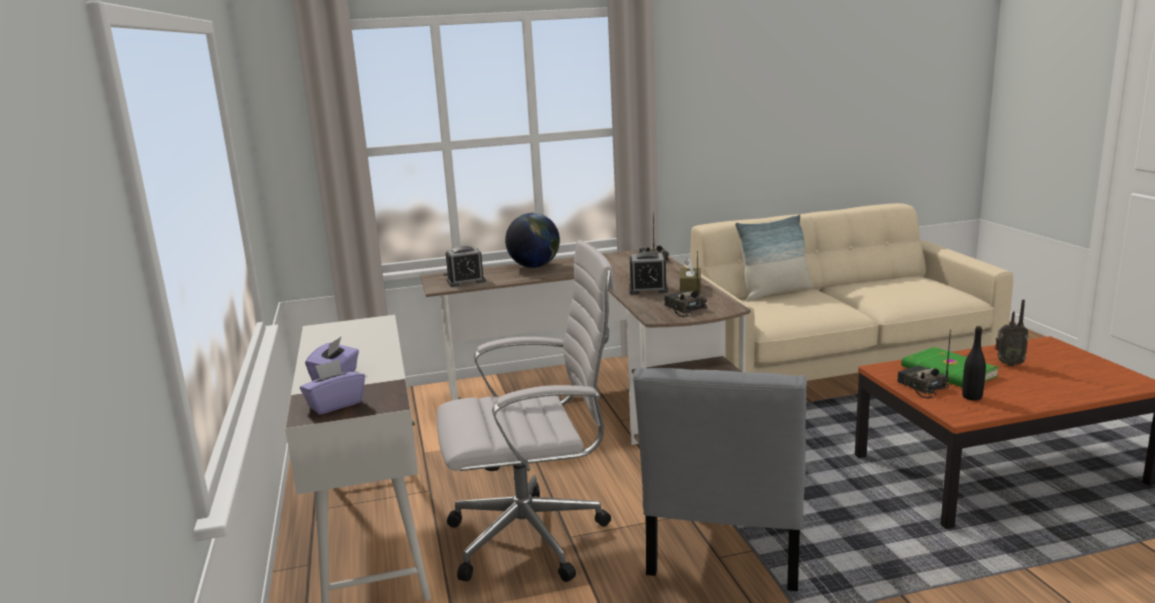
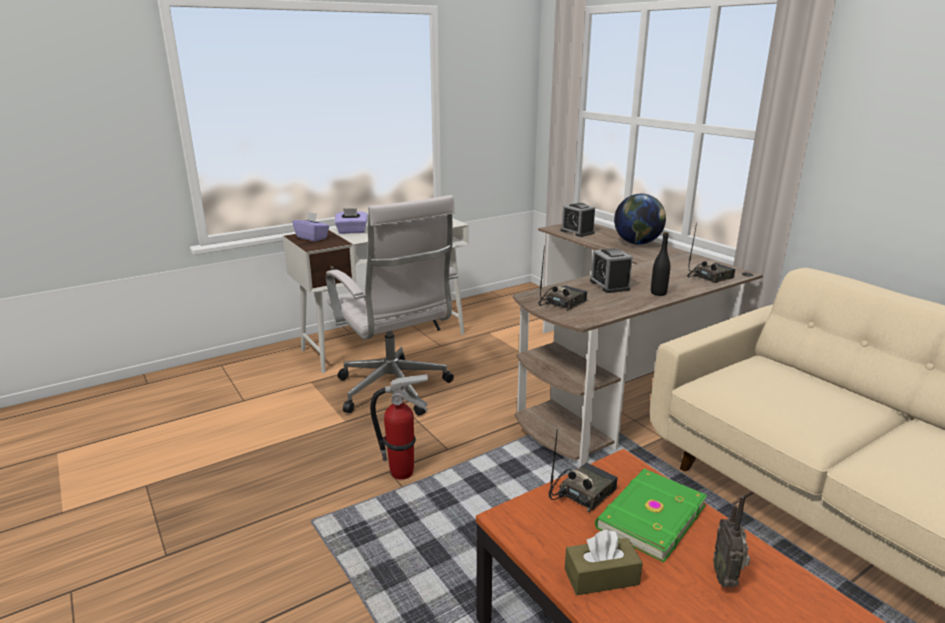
camera: 70 degrees right, 5 degrees up
(690, 289) = (627, 300): brown tissue box -> brown tissue box (601, 577)
(724, 547) = (403, 473): grey chair -> fire extinguisher
(775, 293) = (824, 380): pillow -> none
(972, 397) = (572, 532): black bottle -> black bottle (658, 293)

